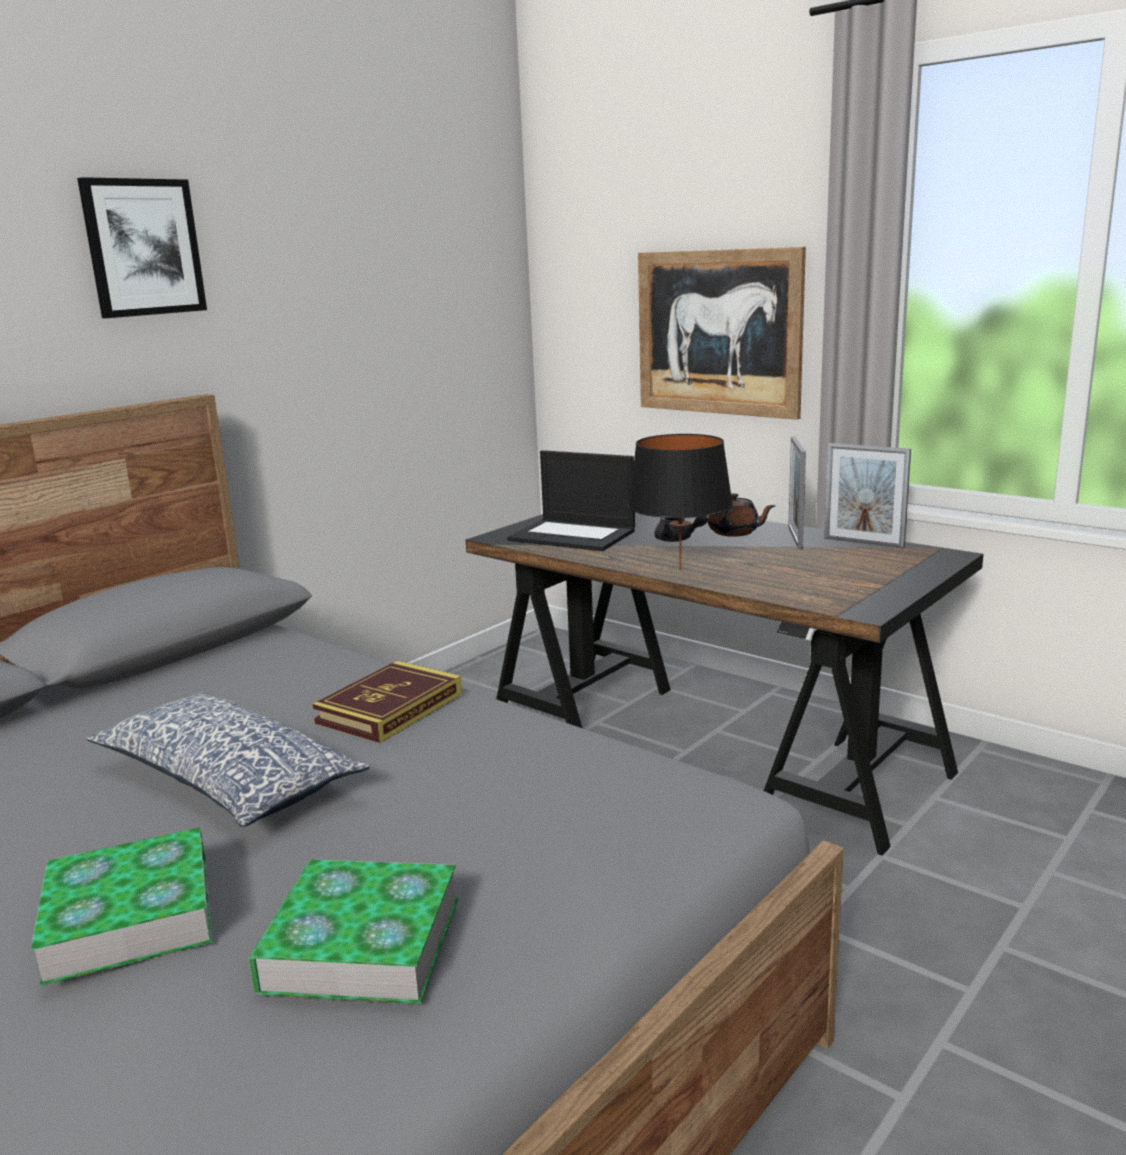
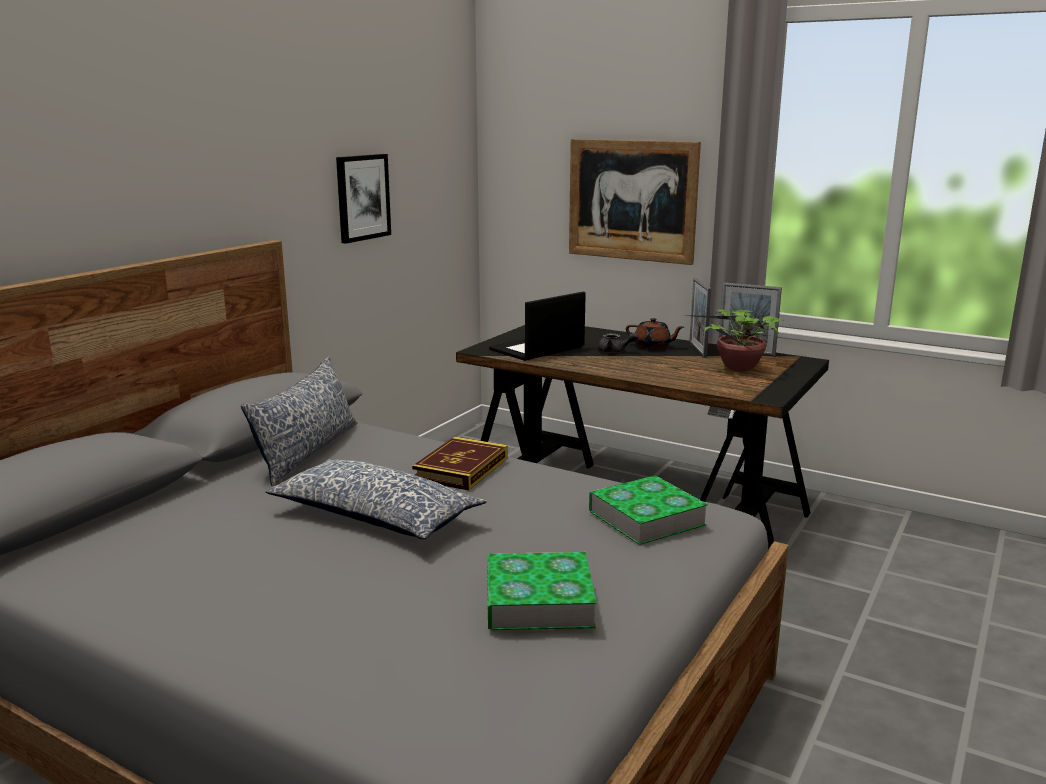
camera: 10 degrees left, 0 degrees up
(130, 916) = (376, 594): book -> book (646, 518)
(143, 247) = (234, 128): picture -> picture (362, 197)
(208, 675) = (307, 451): none -> pillow
(574, 535) = (537, 349): laptop -> laptop turned 120 degrees clockwise
(680, 570) = (628, 372): black table lamp -> none
(842, 567) = (740, 369): none -> potted plant

